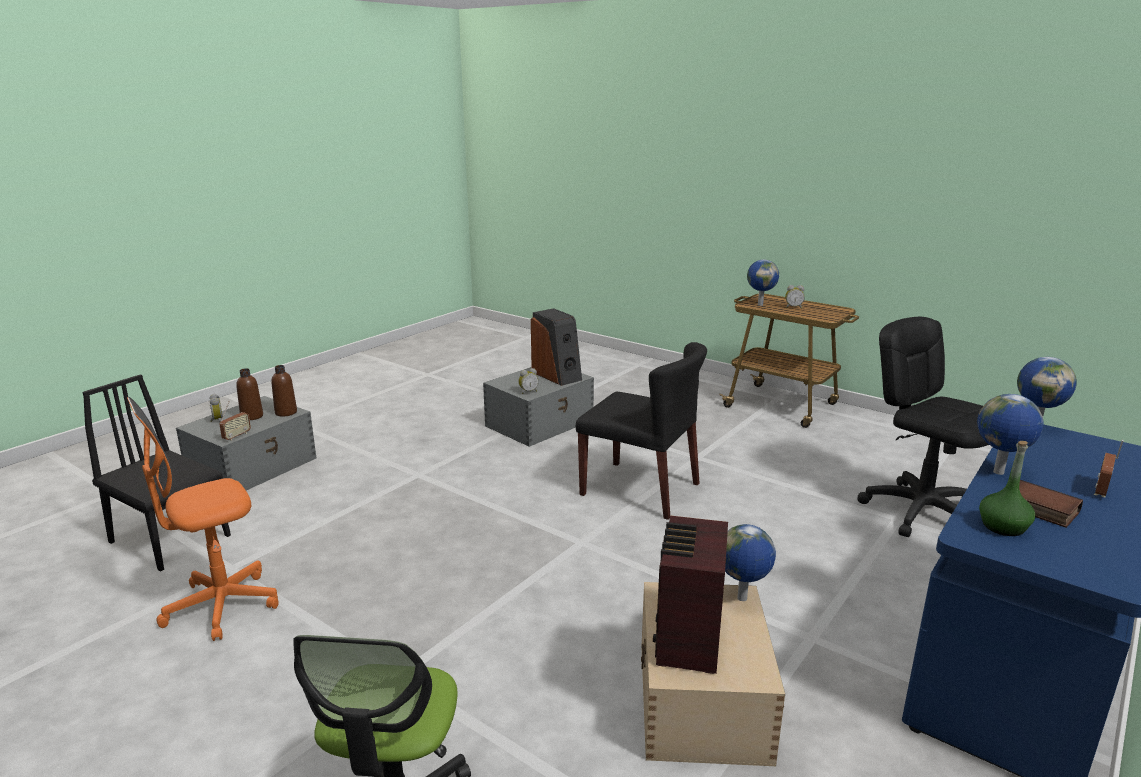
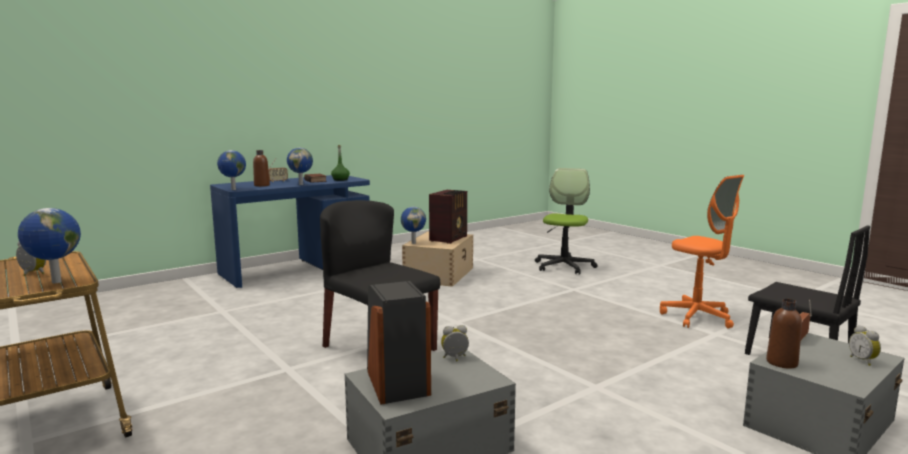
camera: 165 degrees left, 10 degrees down
(221, 606) = (697, 317): orange office chair -> orange office chair turned 75 degrees clockwise
(252, 416) = (823, 362): brown bottle -> brown bottle (262, 185)
(921, 511) = (196, 312): black office chair -> none

